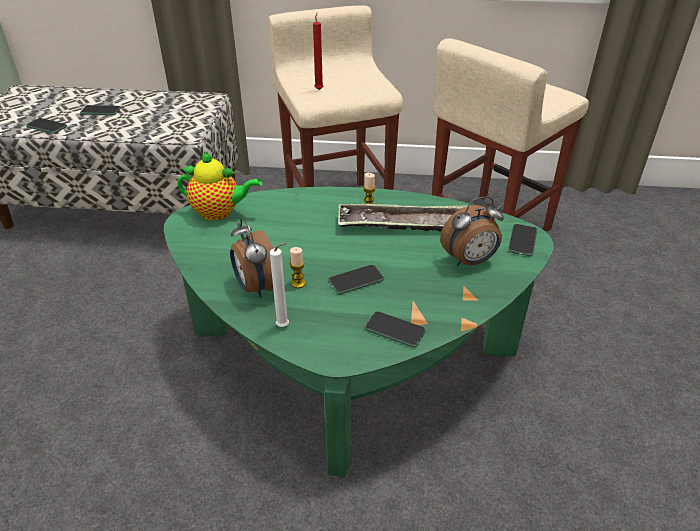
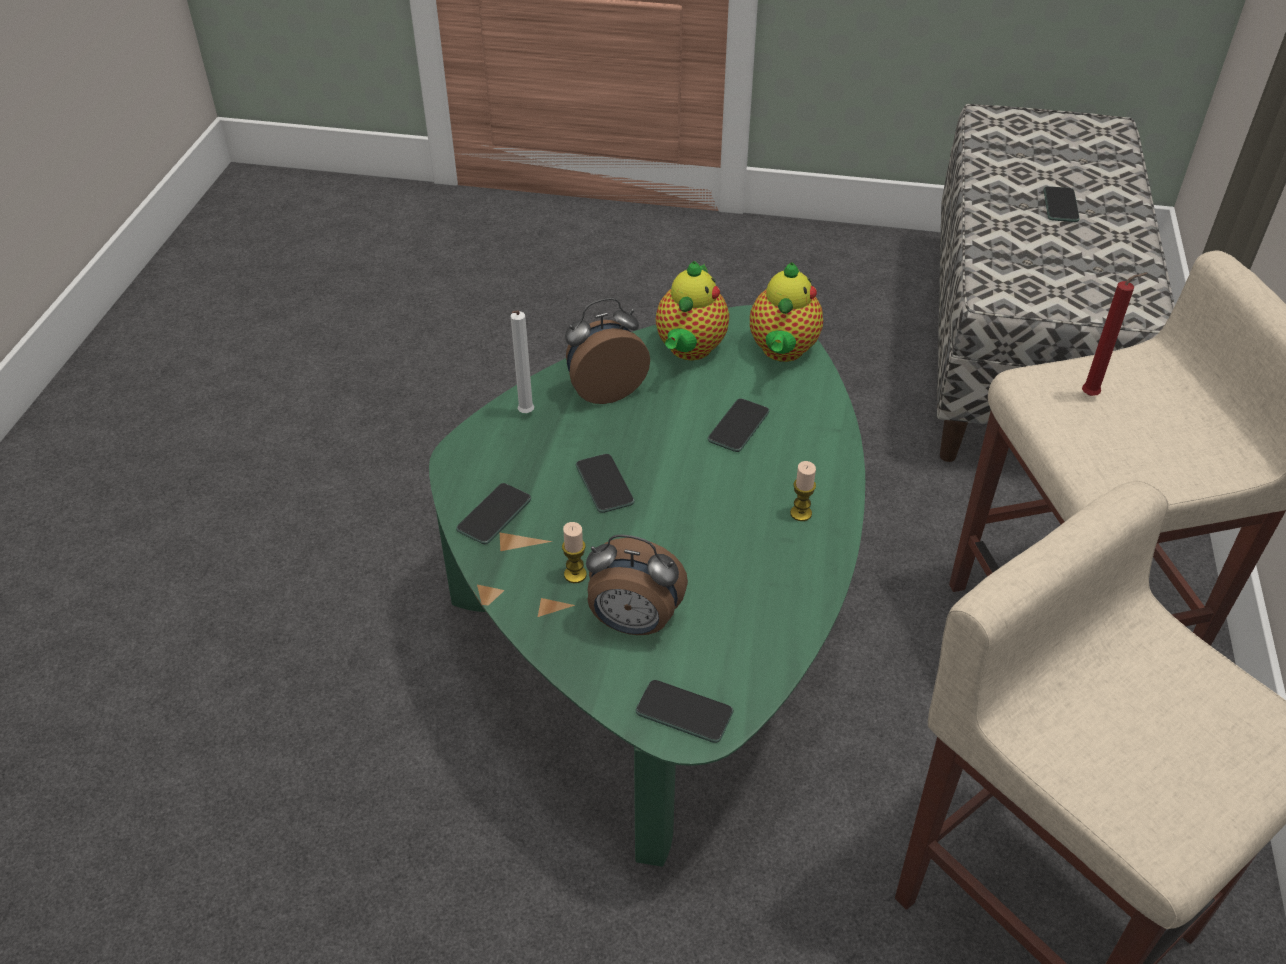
camera: 95 degrees right, 5 degrees up
(47, 127) = (995, 168): phone -> phone (738, 426)
(213, 250) = (689, 350): none -> teapot
(298, 283) = (607, 427): candle -> candle (575, 574)
(407, 224) = (743, 556): tray -> none
(470, 261) = (633, 623): alarm clock -> alarm clock turned 60 degrees counterclockwise

